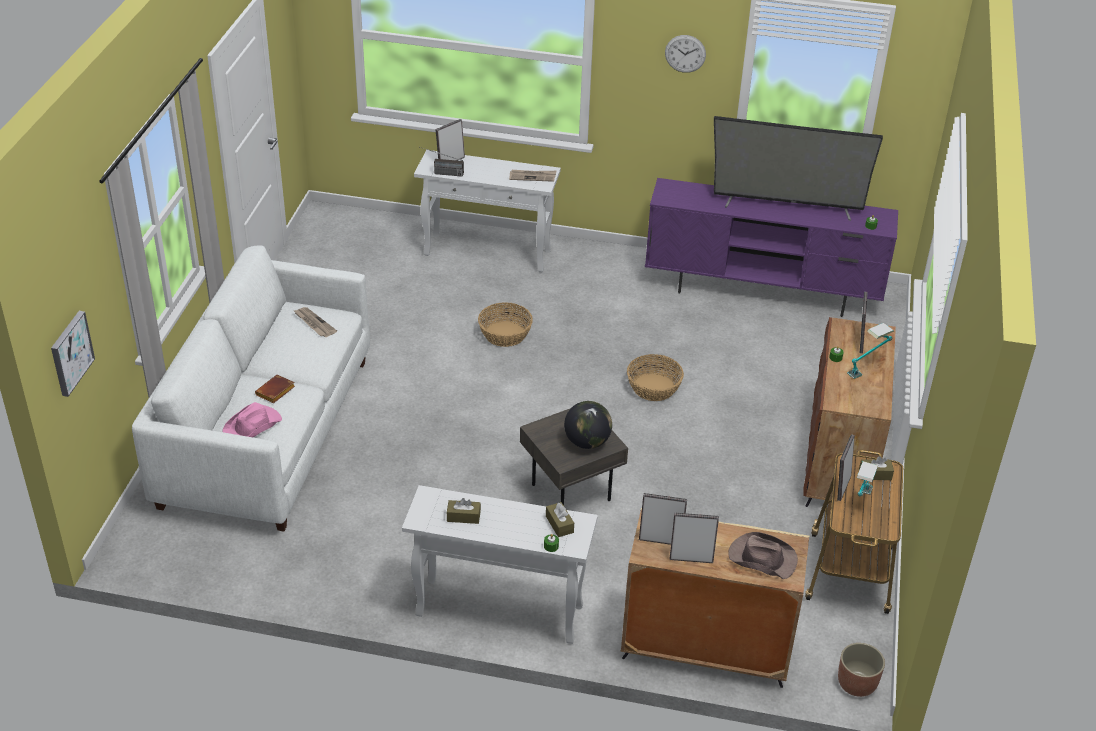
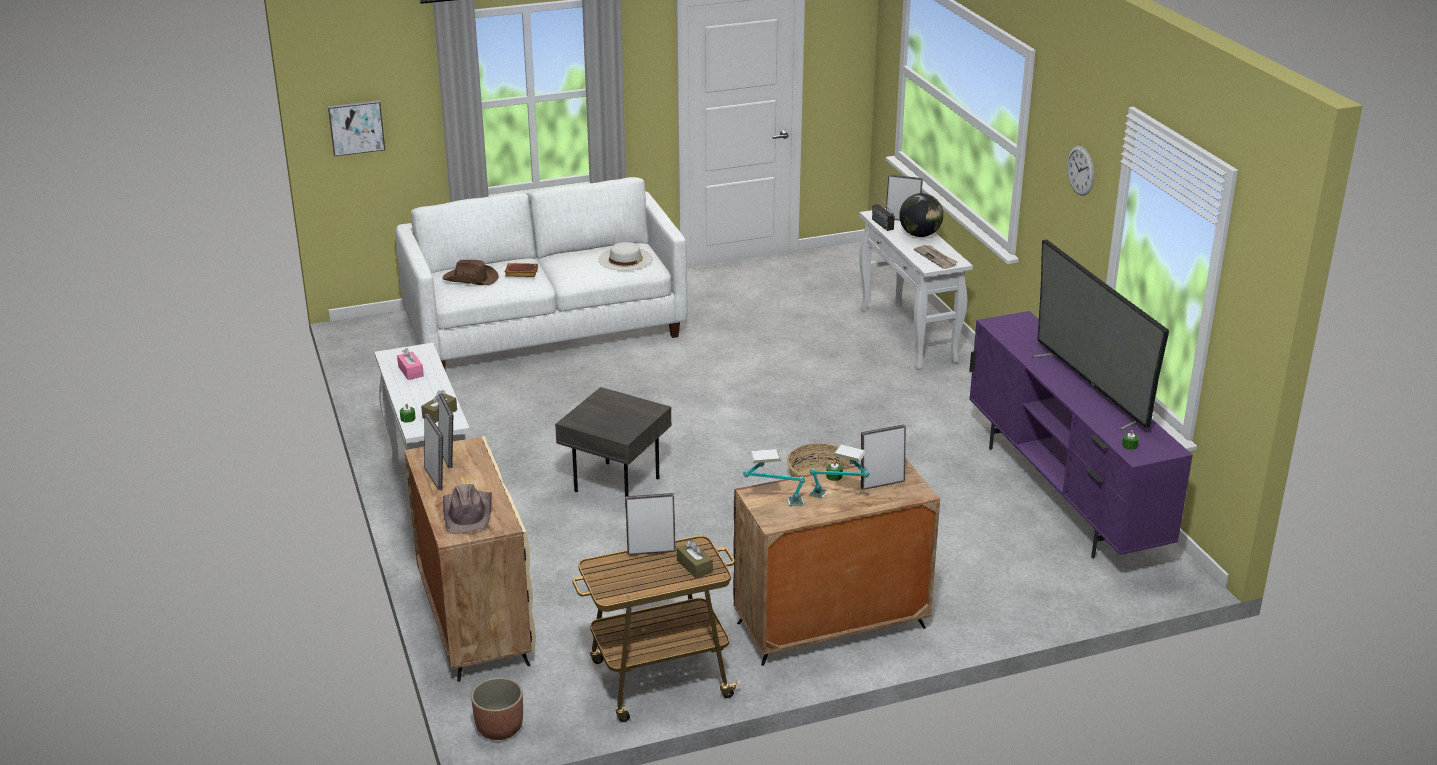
camera: 60 degrees right, 10 degrees down
(253, 426) = (471, 279): pink hat -> brown hat
(314, 323) = (625, 259): newspaper -> white hat
(463, 516) = (411, 371): brown tissue box -> pink tissue box
(505, 334) = (800, 382): basket -> none
(587, 442) = (612, 423): globe -> globe (920, 235)
(861, 501) = (641, 568): table lamp -> table lamp (773, 504)

